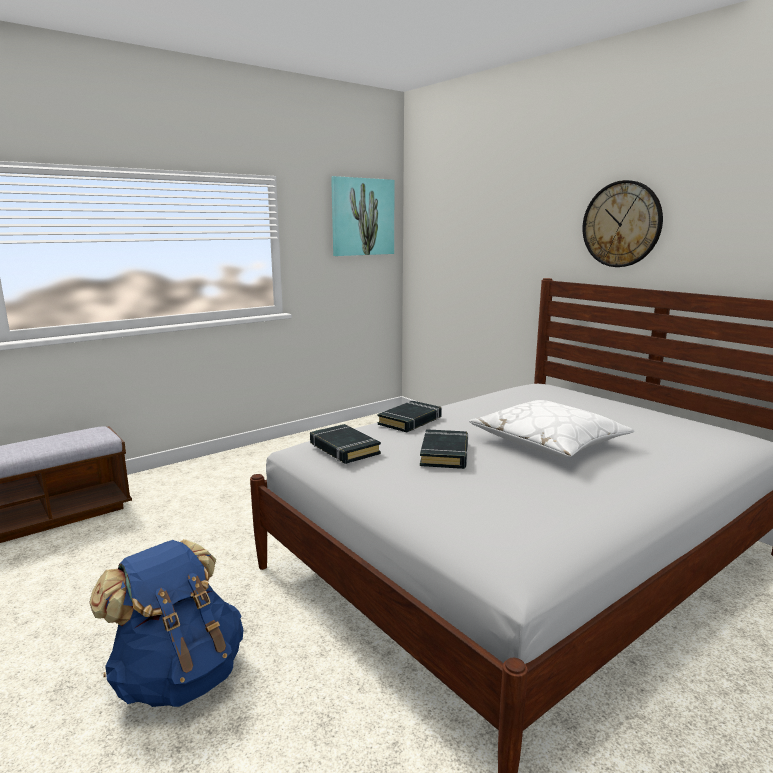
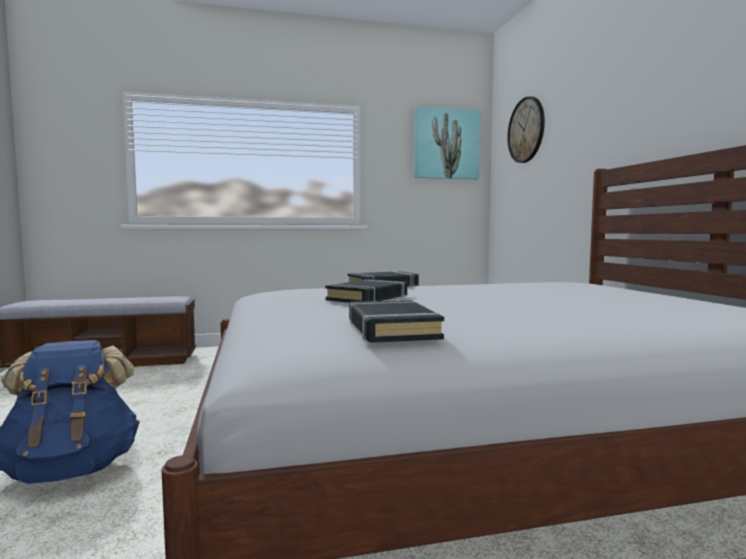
camera: 25 degrees right, 10 degrees down
(344, 449) = (284, 291): black book -> black book (391, 329)
(548, 442) = (502, 301): white pillow -> none
(621, 224) = (678, 88): wall clock -> wall clock (526, 130)

